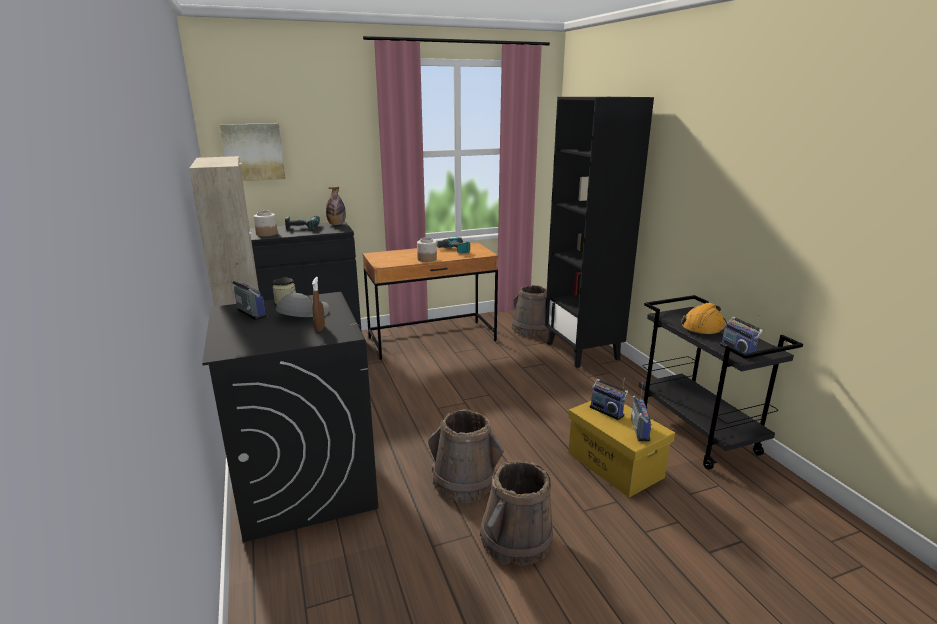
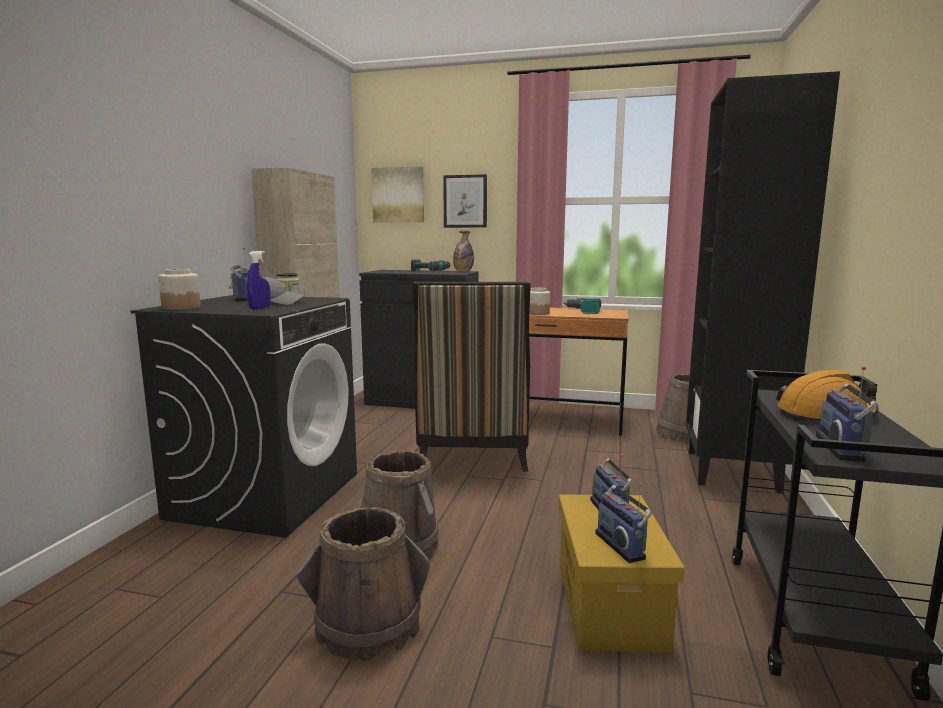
camera: 35 degrees right, 10 degrees down
(266, 234) = (388, 271): jar -> jar (181, 308)
(320, 328) = (260, 308): brown spray bottle -> blue spray bottle
(326, 157) = (465, 201): none -> picture
(415, 385) = (473, 451): none -> chair
(638, 431) = (622, 545): radio -> radio turned 120 degrees clockwise

